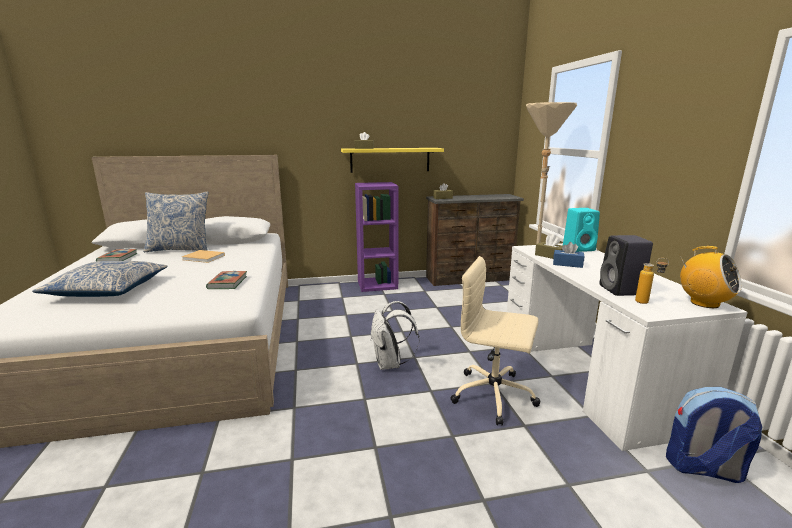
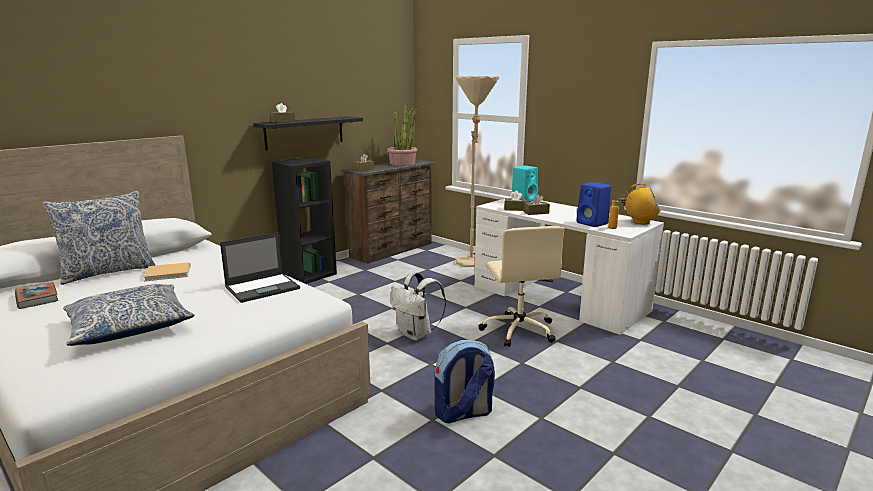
camera: 35 degrees left, 0 degrees up
(227, 283) = (263, 288): book -> laptop
(377, 285) = (309, 275): purple bookcase -> black bookcase
(390, 160) = (304, 132): yellow shelf -> black shelf
(489, 196) = (402, 163): none -> potted plant
(495, 396) = (519, 330): beige office chair -> beige office chair turned 90 degrees counterclockwise
(567, 264) = (536, 213): blue tissue box -> brown tissue box
(622, 290) = (593, 223): black speaker -> blue speaker
(703, 469) = (662, 329): backpack -> backpack (463, 414)

